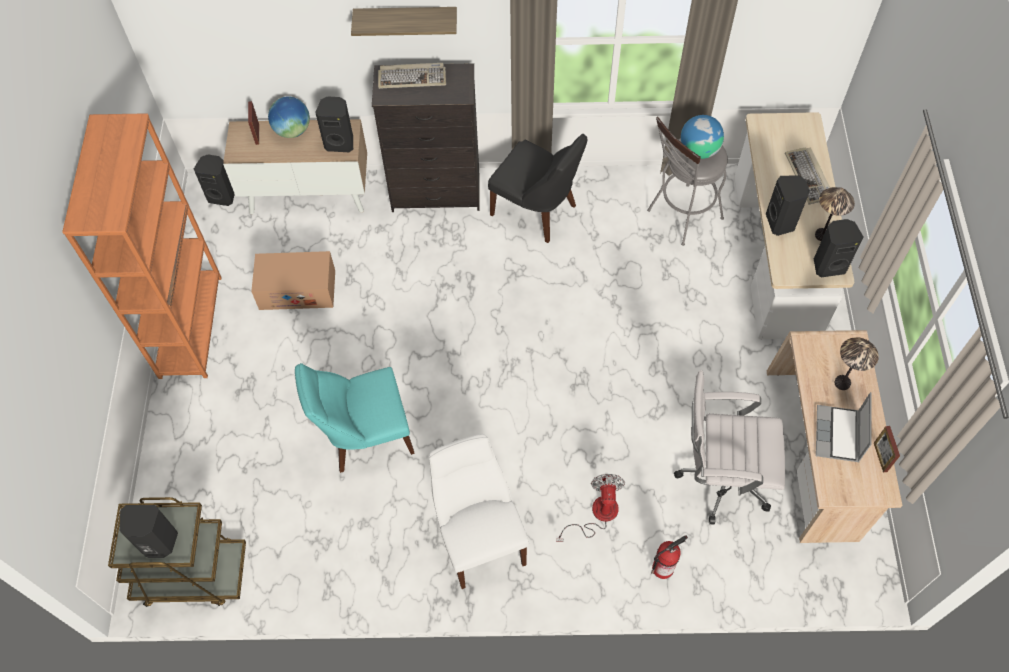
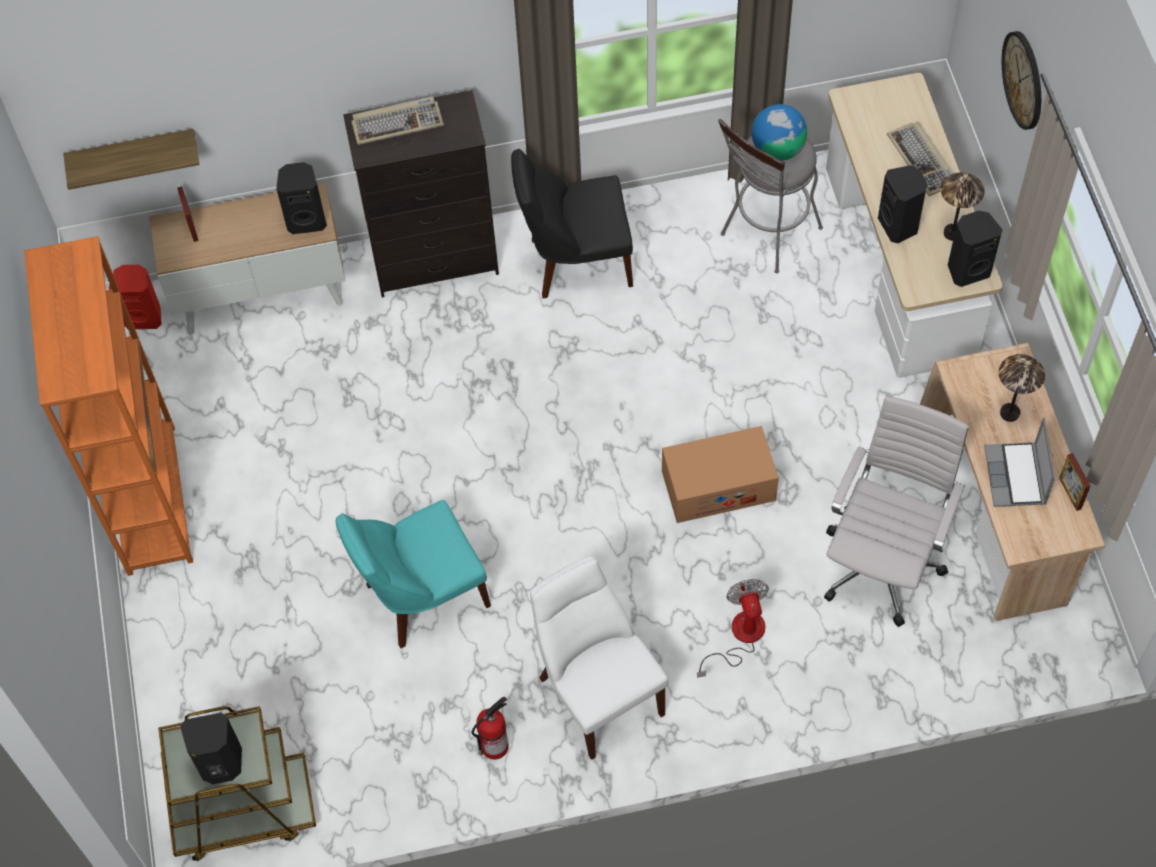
camera: 10 degrees left, 0 degrees up
(222, 196) = (144, 316): black speaker -> red speaker
(292, 130) = (238, 214): globe -> none
(297, 290) = (282, 424): cardboard box -> cardboard box (718, 485)
(406, 20) = (381, 54): shelf -> shelf (133, 154)
(537, 211) = (575, 262): black chair -> black chair turned 150 degrees clockwise
(663, 567) = (835, 684): fire extinguisher -> fire extinguisher (495, 745)
(719, 478) = (882, 562): white office chair -> white office chair turned 120 degrees clockwise
(904, 120) = (1023, 80): none -> wall clock

